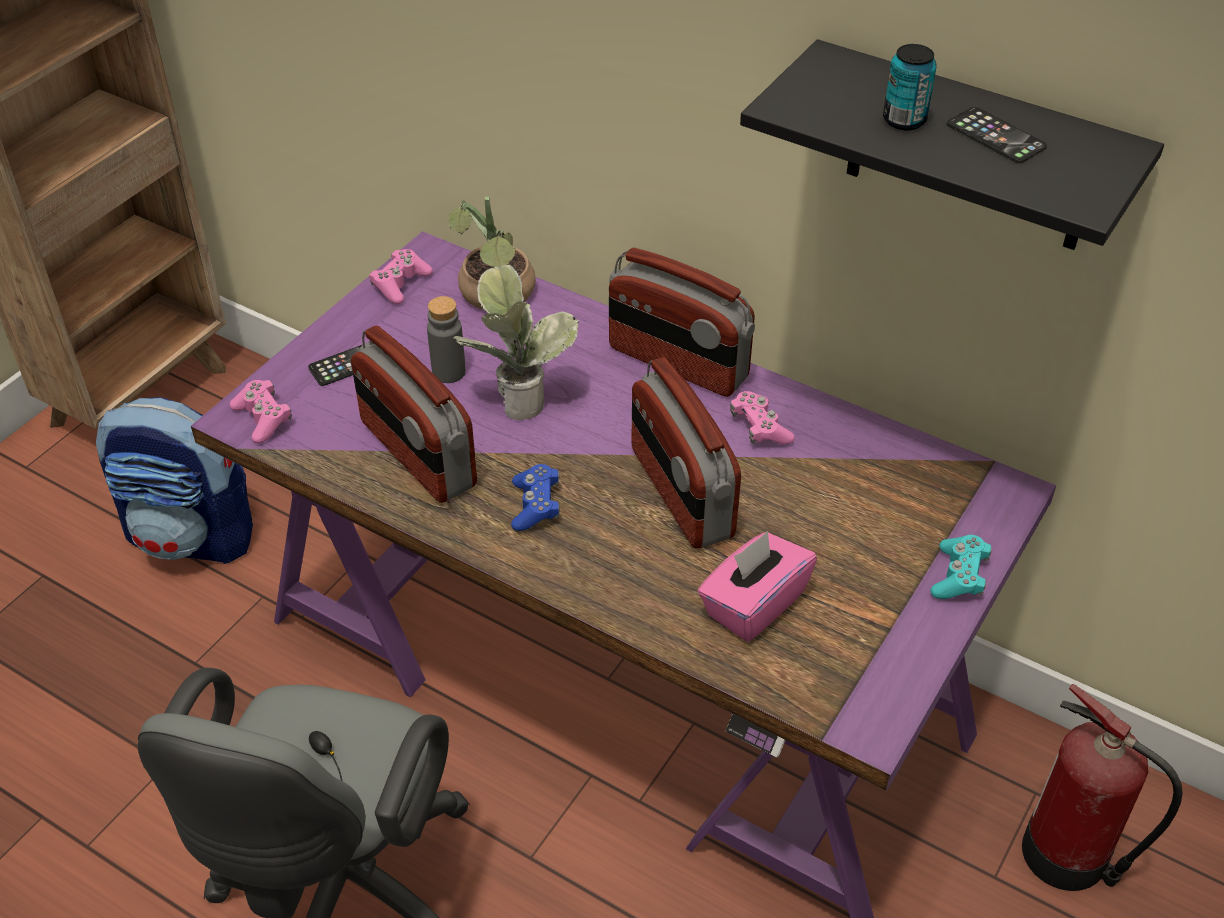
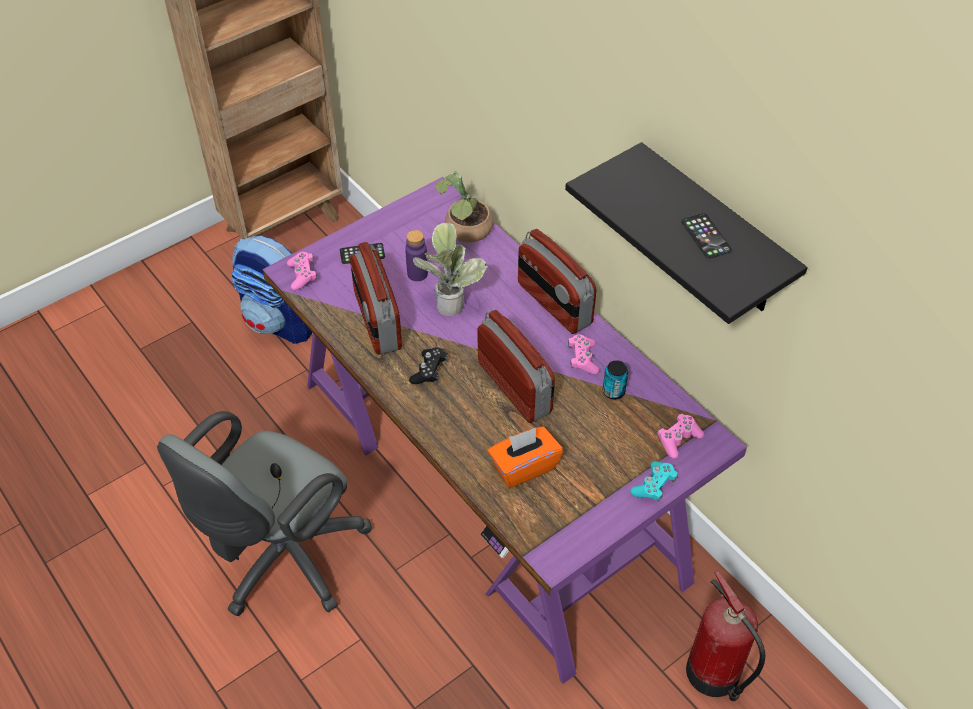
camera: 20 degrees right, 5 degrees up
(400, 284) = (414, 209): pink game controller -> pink game controller (678, 439)
(449, 372) = (417, 274): grey bottle -> purple bottle
(536, 506) = (429, 371): blue game controller -> black game controller
(680, 493) = (515, 387): radio -> radio turned 150 degrees clockwise
(753, 604) = (524, 466): pink tissue box -> orange tissue box
(904, 120) = (658, 212): can -> can (613, 391)

